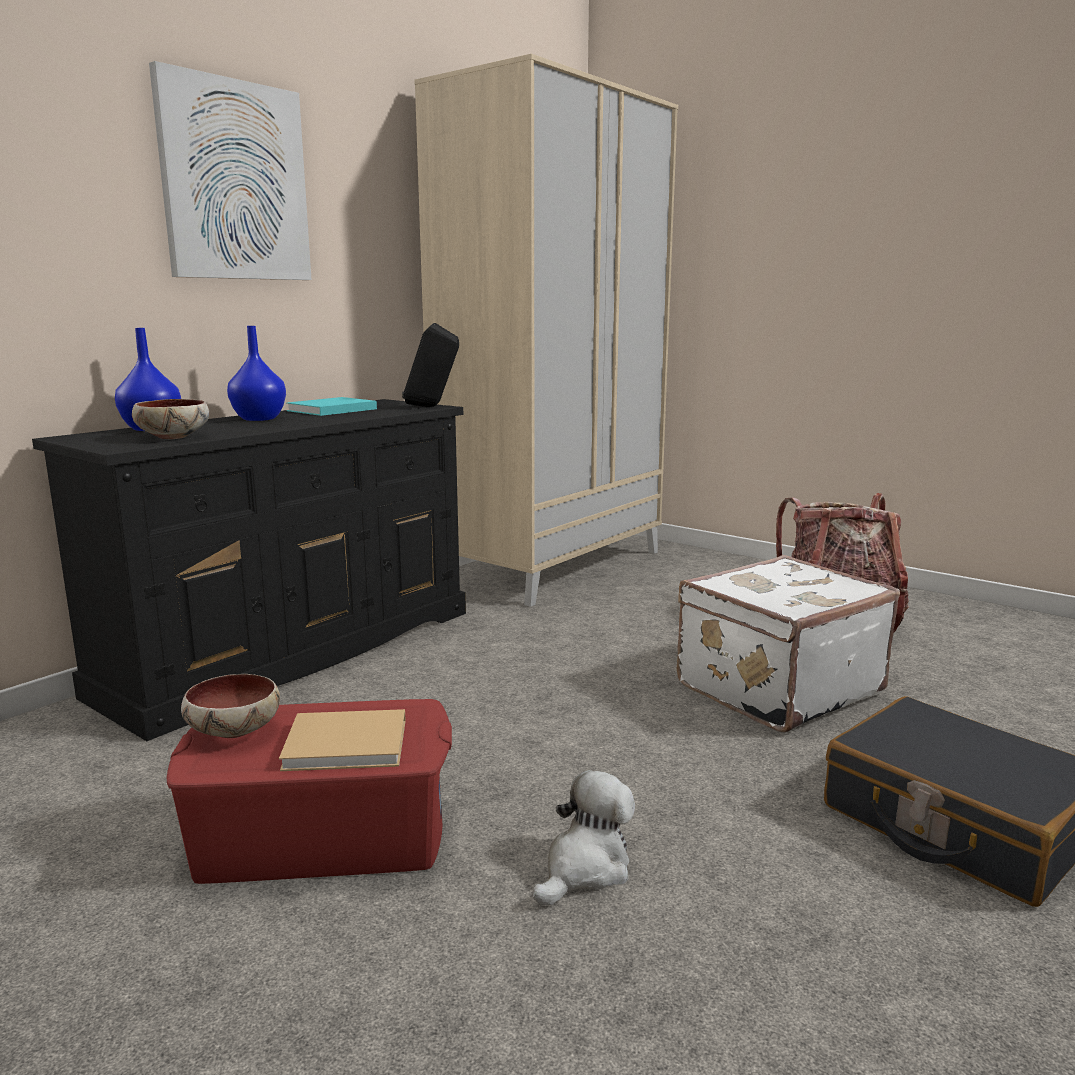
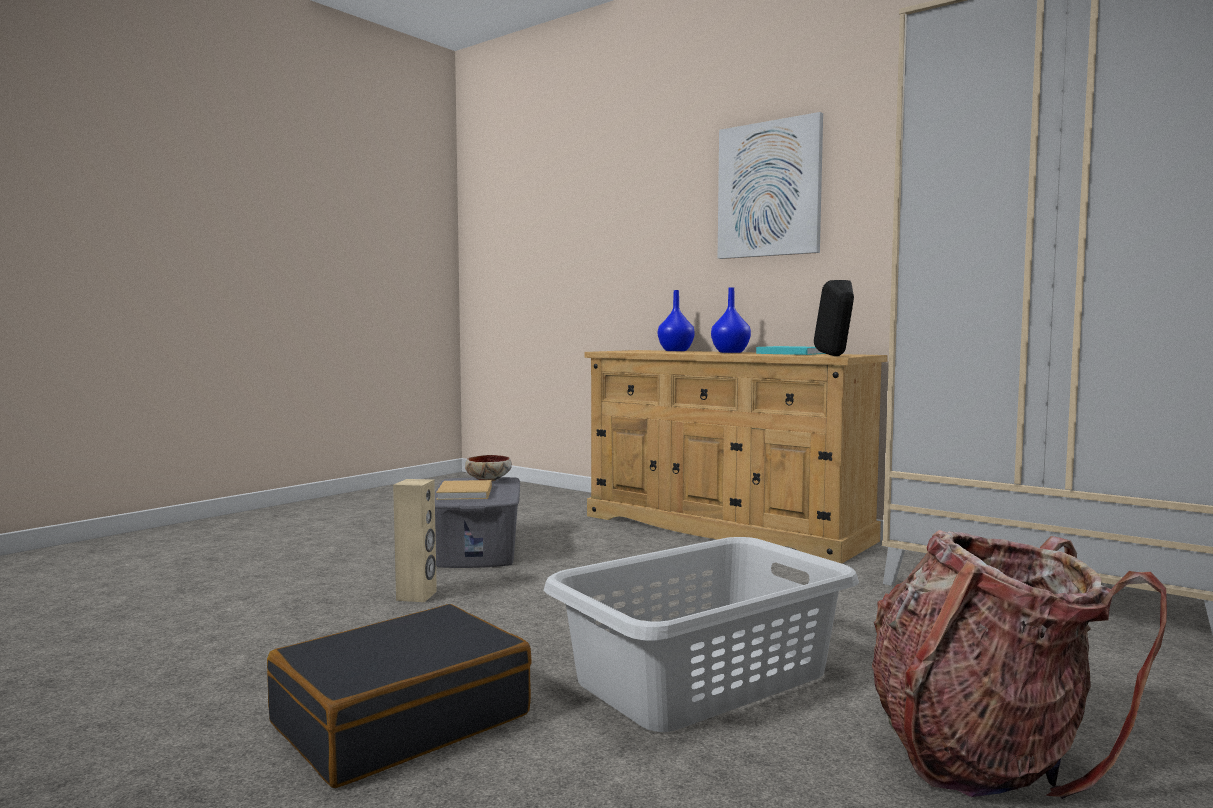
camera: 90 degrees right, 10 degrees down
(173, 437) = (642, 351): bowl -> none
(296, 650) = (725, 528): black dresser -> beige dresser
(322, 835) = (479, 549): red storage box -> grey storage box
(585, 868) = (417, 596): plush toy -> beige speaker
(775, 688) = (699, 677): white suitcase -> grey laundry basket

